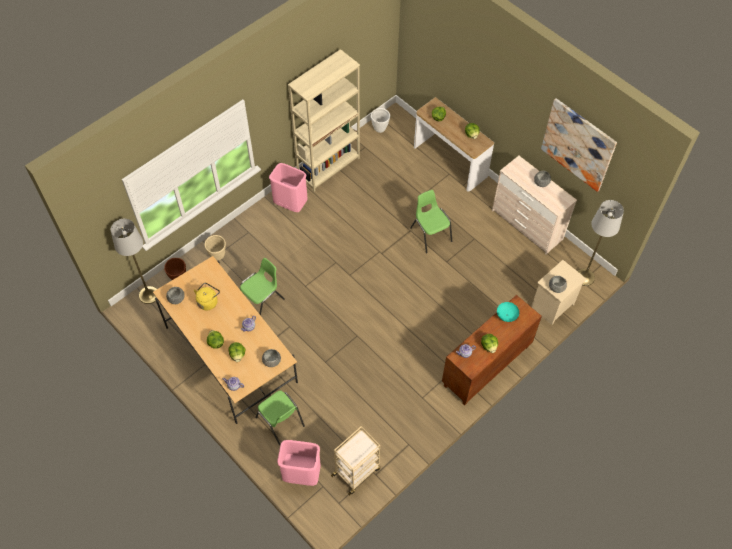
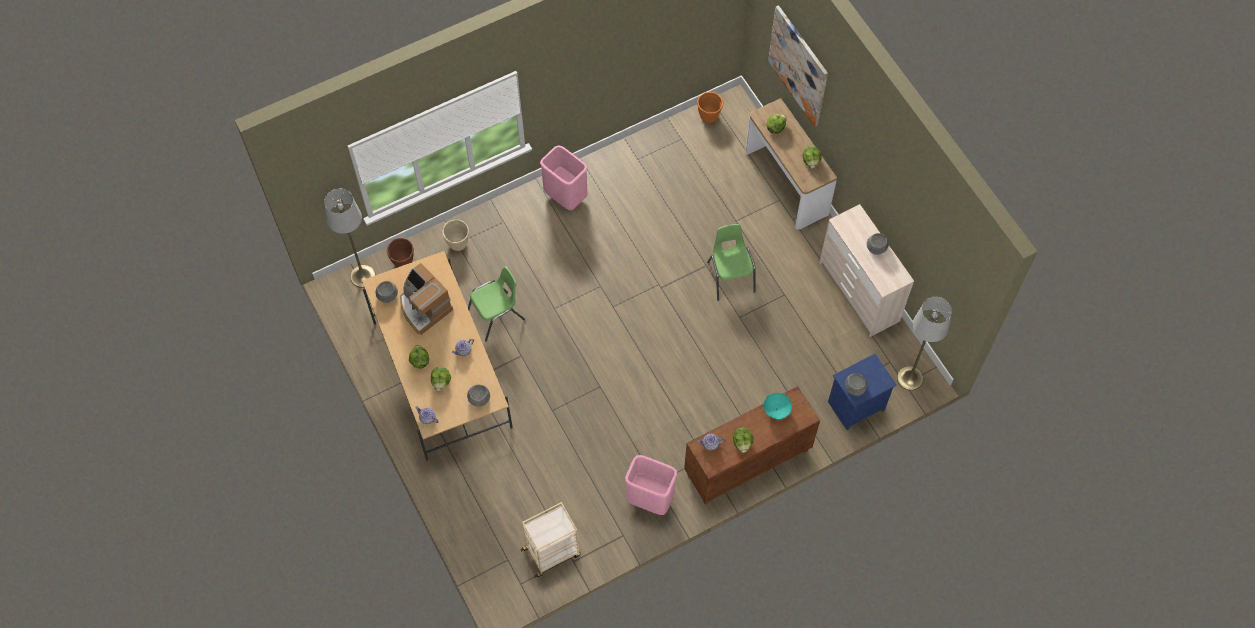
camera: 15 degrees right, 5 degrees up
(208, 301) = (424, 307): yellow kettle -> coffee machine
(280, 422) = (479, 471): green chair -> none
(302, 474) = (487, 539): pink trash can -> pink trash can (650, 498)
(328, 167) = (627, 157): beige bookcase -> none
(380, 128) = (709, 117): white planter -> orange planter
(552, 306) = (856, 407): beige nightstand -> blue nightstand
(578, 144) = (919, 217): picture -> picture (798, 66)

